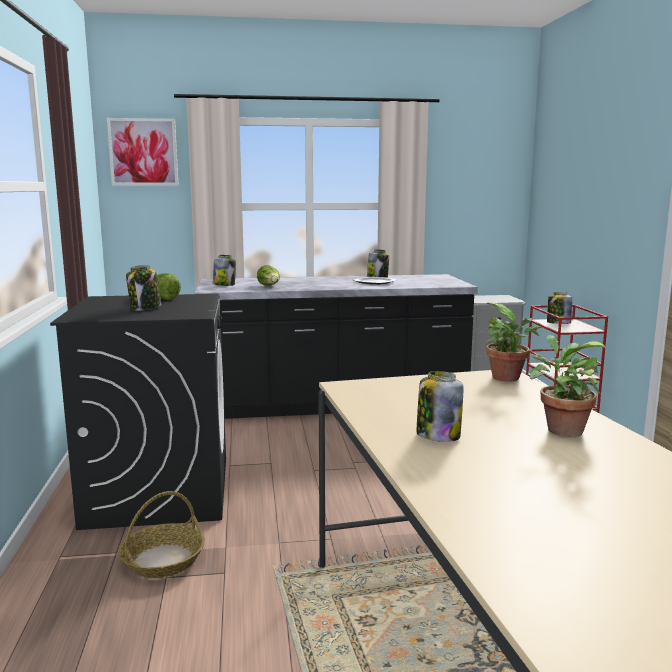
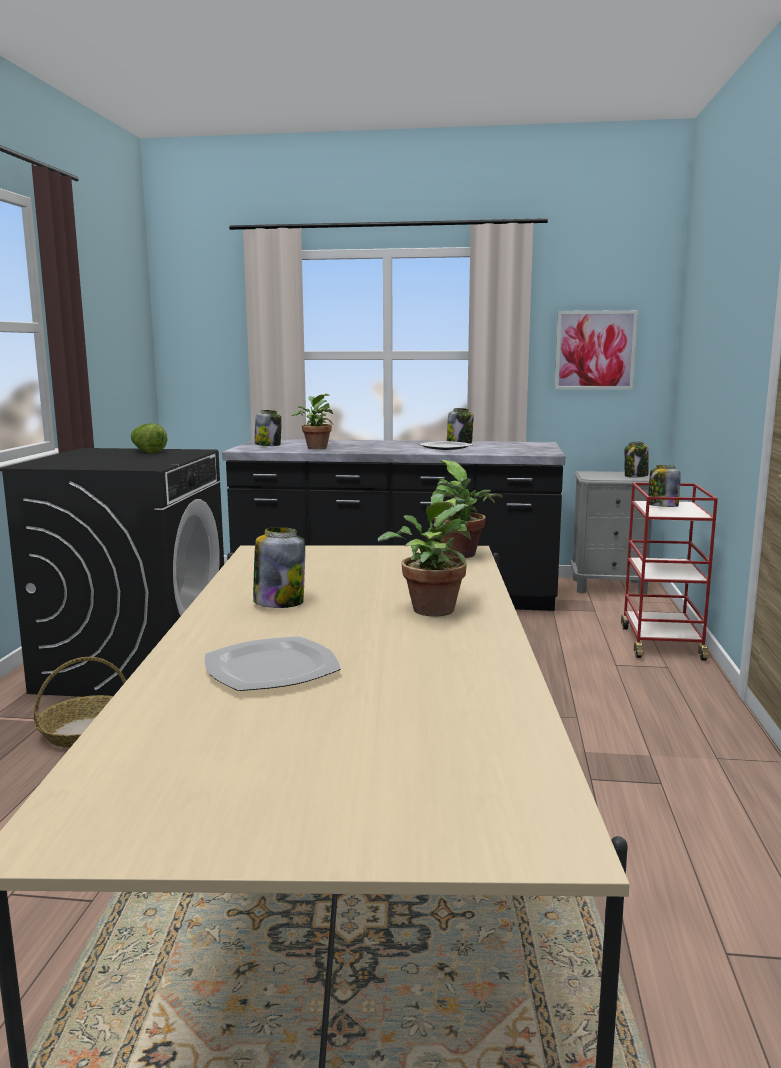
camera: 15 degrees right, 0 degrees up
(143, 152) = (200, 293): picture -> picture (595, 350)
(145, 308) = (112, 459): jar -> jar (636, 476)
(269, 286) = (315, 448): lettuce -> potted plant
(530, 501) = (271, 669): none -> plate

